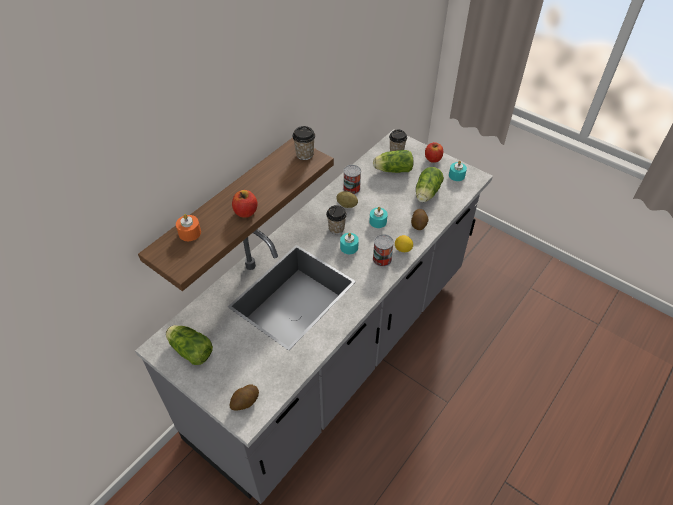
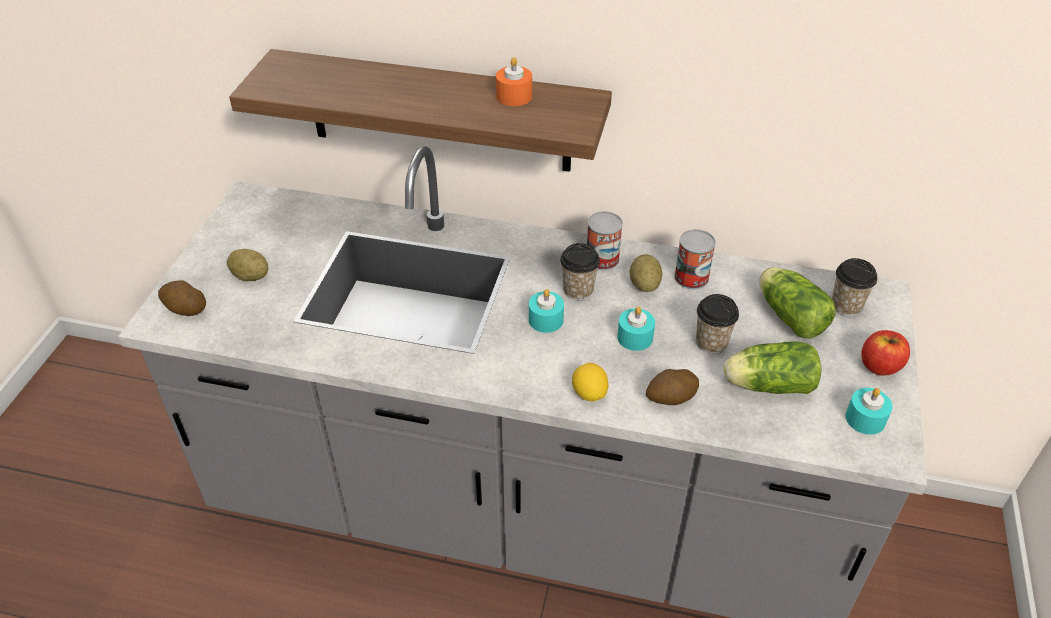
camera: 65 degrees right, 5 degrees down
(189, 233) = (329, 71): orange candle -> orange candle (514, 96)
(190, 349) = (255, 225): lettuce -> none
(237, 362) = (251, 276): none -> potato
(246, 212) = (400, 102): apple -> none
(304, 154) = (576, 114): cup -> cup (711, 342)
(382, 259) = (546, 371): can -> can (602, 259)

